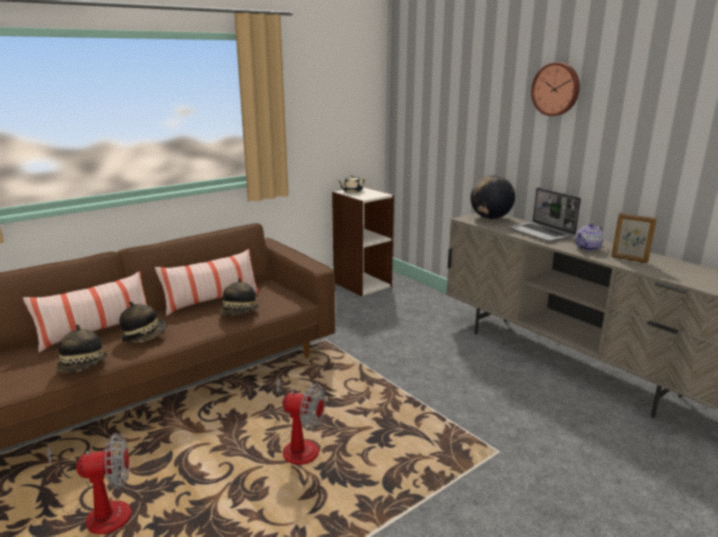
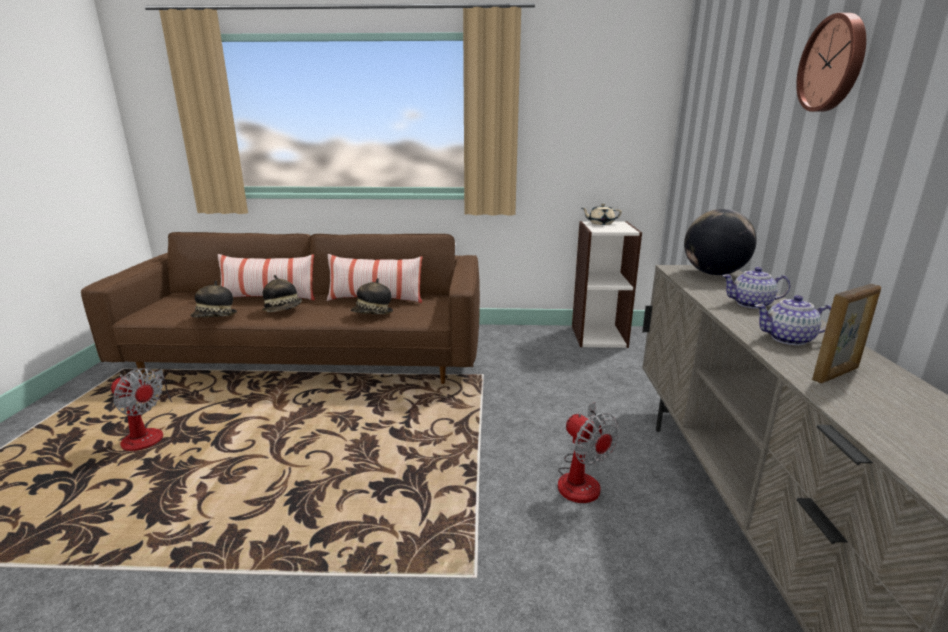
camera: 40 degrees right, 0 degrees up
(297, 445) = (318, 455): fan -> fan (581, 478)
(541, 233) = (752, 304): laptop -> teapot
(629, 259) = (836, 374): picture frame -> picture frame turned 105 degrees counterclockwise

